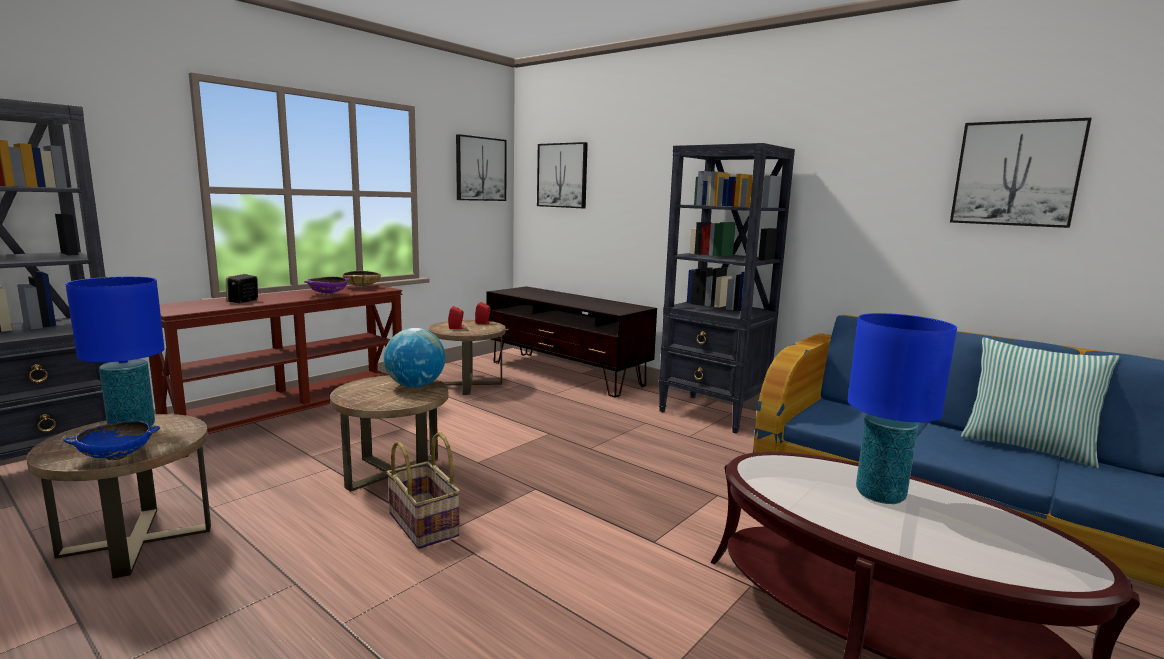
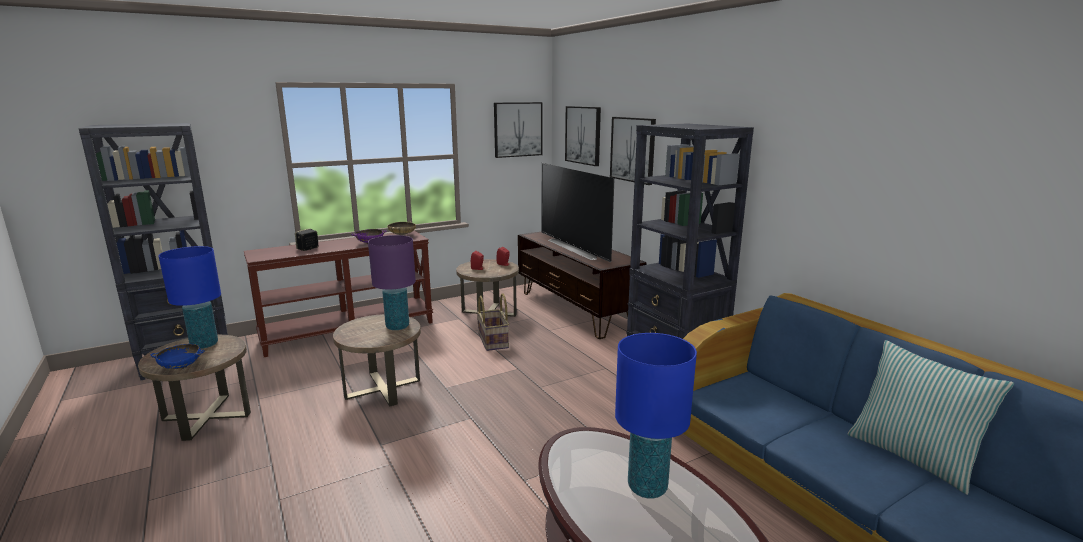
camera: 20 degrees right, 5 degrees up
(415, 386) = (397, 326): globe -> purple table lamp
(425, 524) = (375, 435): basket -> basket (494, 341)
(570, 299) = (577, 248): none -> television
(1016, 173) = (952, 170): picture -> picture (633, 149)

